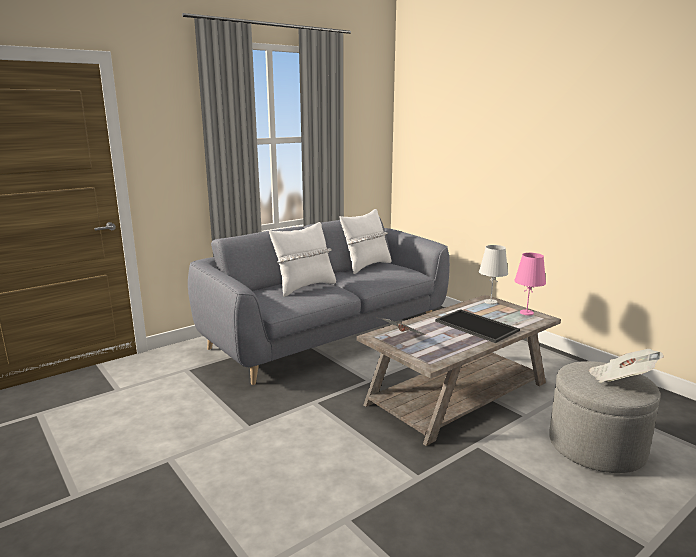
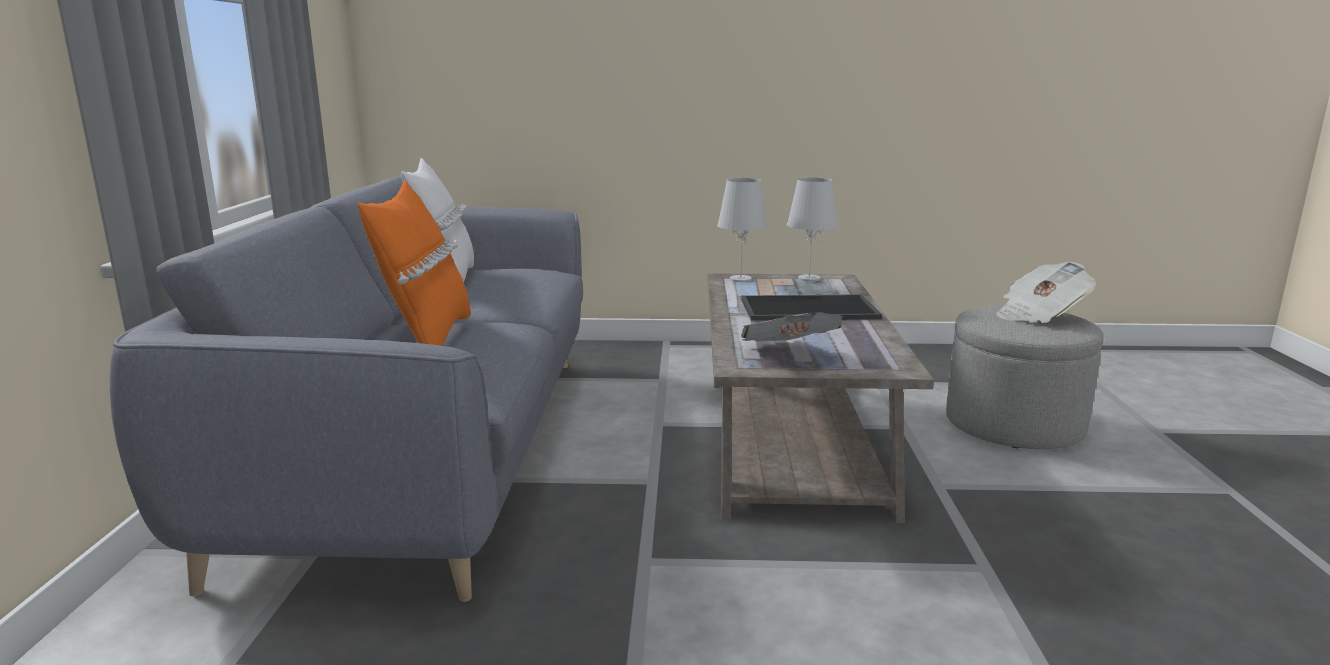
camera: 50 degrees left, 0 degrees up
(304, 287) = (427, 339): white pillow -> orange pillow
(526, 313) = (809, 278): pink table lamp -> white table lamp

